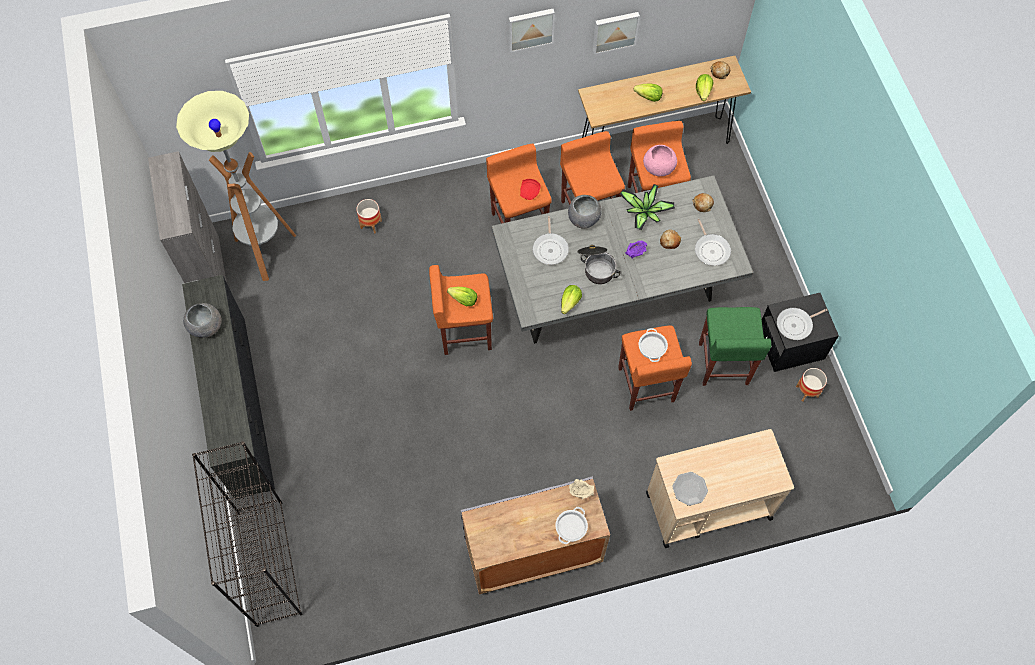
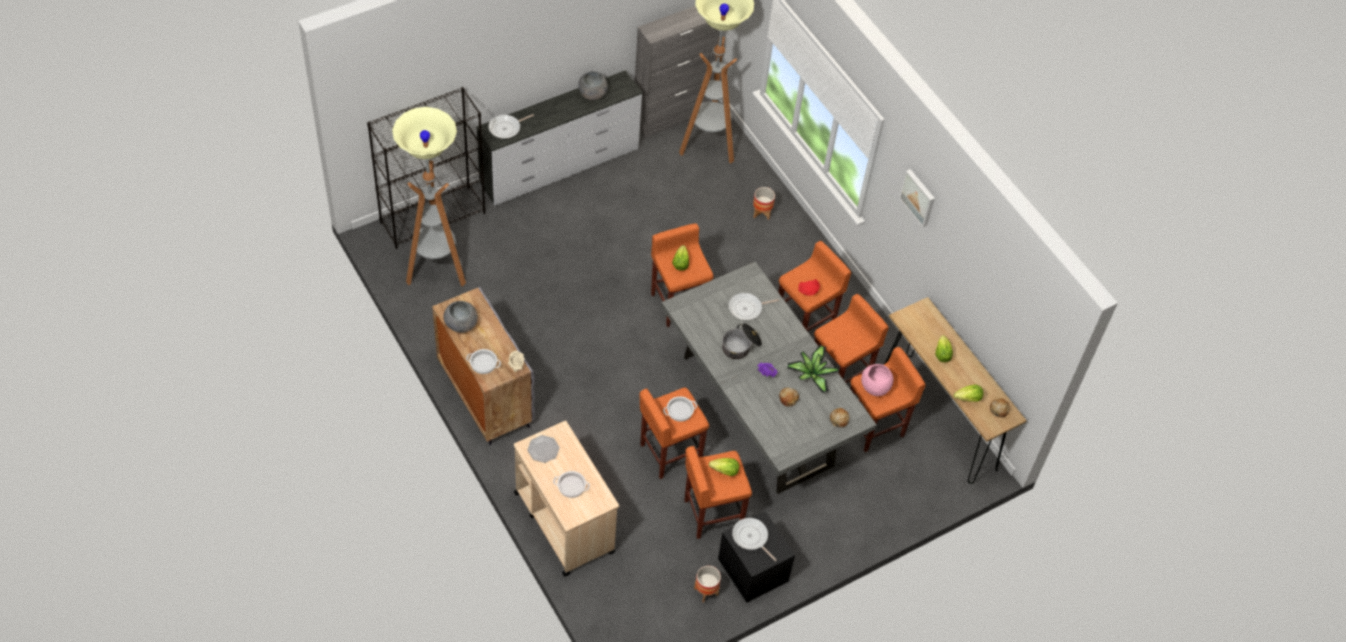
camera: 70 degrees right, 10 degrees down
(240, 406) = (560, 166): black dresser -> white dresser
(349, 573) = (436, 271): none -> floor lamp
(570, 302) = (697, 332): lettuce -> lettuce (725, 471)
(584, 218) = (788, 328): grey bowl -> grey bowl (461, 324)
(615, 31) = (962, 275): picture -> none
(711, 249) = (791, 433): frying pan -> frying pan (506, 128)
(723, 364) = (712, 514): green stool -> orange stool
(740, 470) = (571, 486): none -> cooking pot

